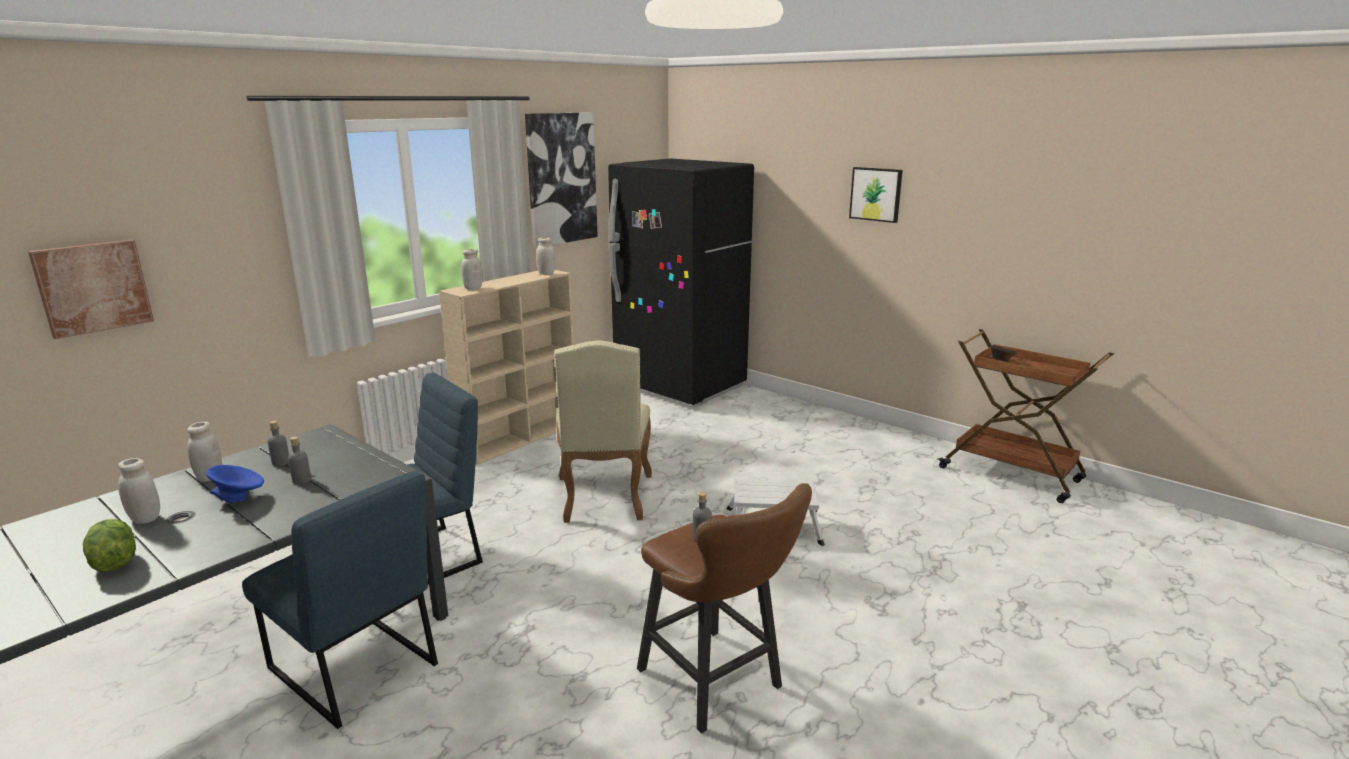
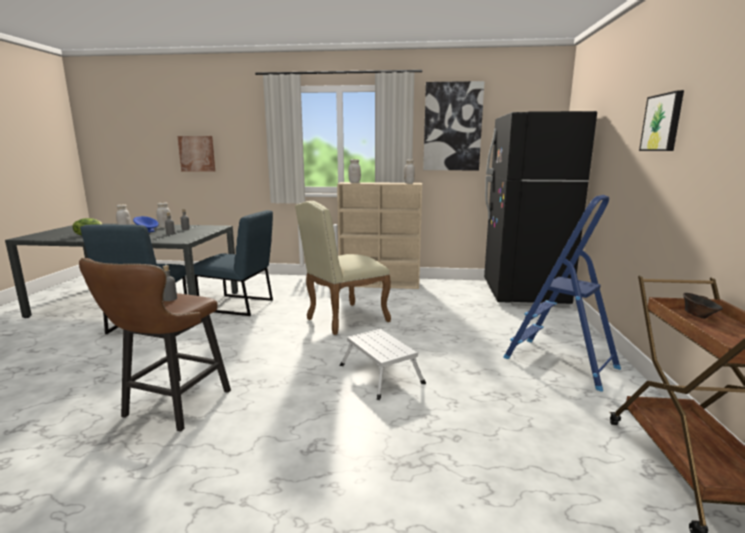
camera: 55 degrees right, 5 degrees down
(839, 441) = (559, 362): none -> blue step ladder

